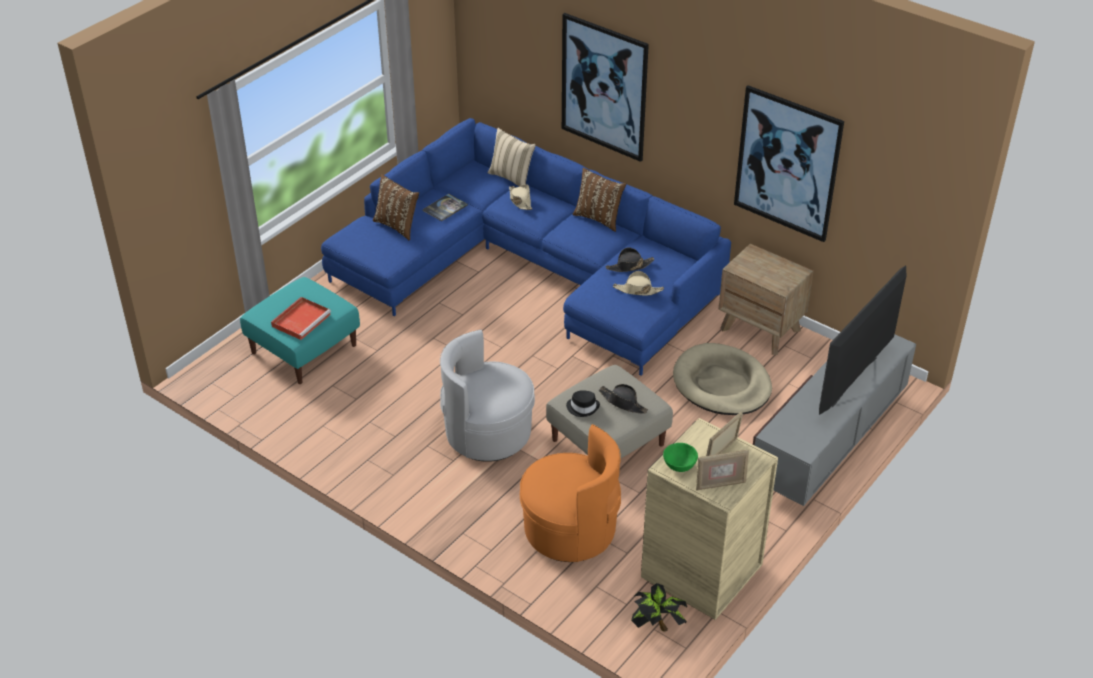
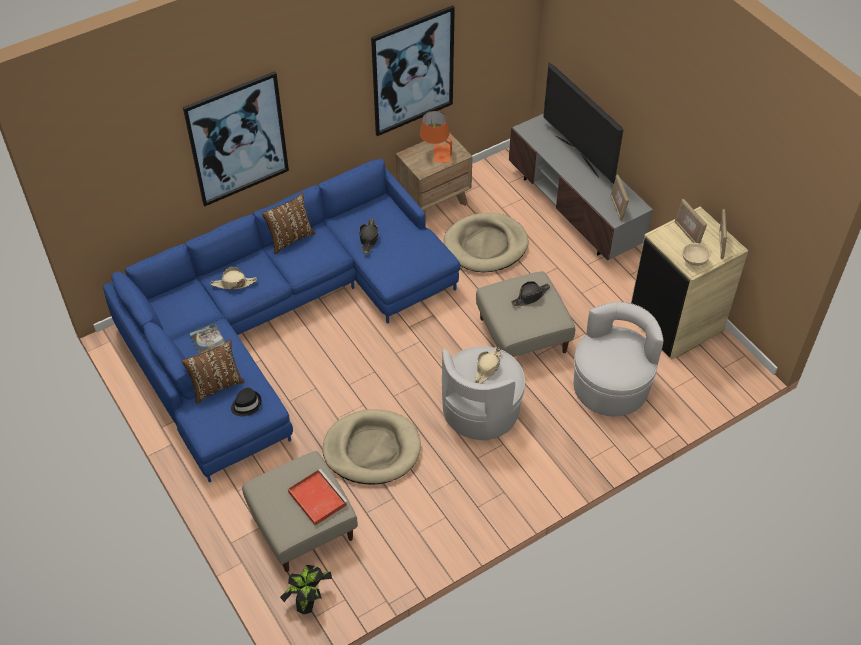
camera: 70 degrees left, 10 degrees up
(304, 348) = (302, 525): turquoise ottoman -> beige ottoman
(406, 370) = (372, 449): none -> beige dog bed
(512, 178) = (191, 280): beige pillow -> none
(569, 530) = (610, 388): orange armchair -> white armchair
(583, 407) = (525, 323): black hat -> black hat (246, 404)
(638, 290) = (402, 243): beige hat -> beige hat (487, 368)
(657, 626) = (720, 365): potted plant -> potted plant (308, 598)
(679, 466) = (693, 261): green bowl -> beige bowl
(770, 270) = (436, 153): none -> orange table lamp
(791, 433) = (617, 208): none -> picture frame

